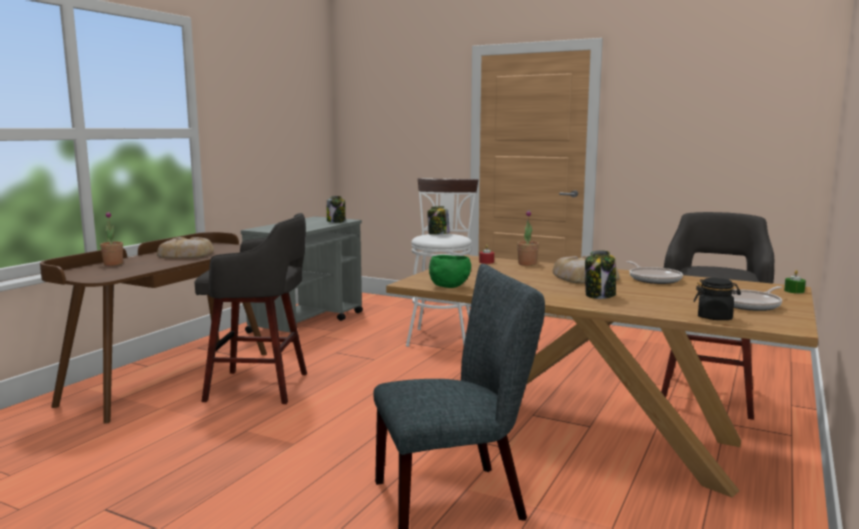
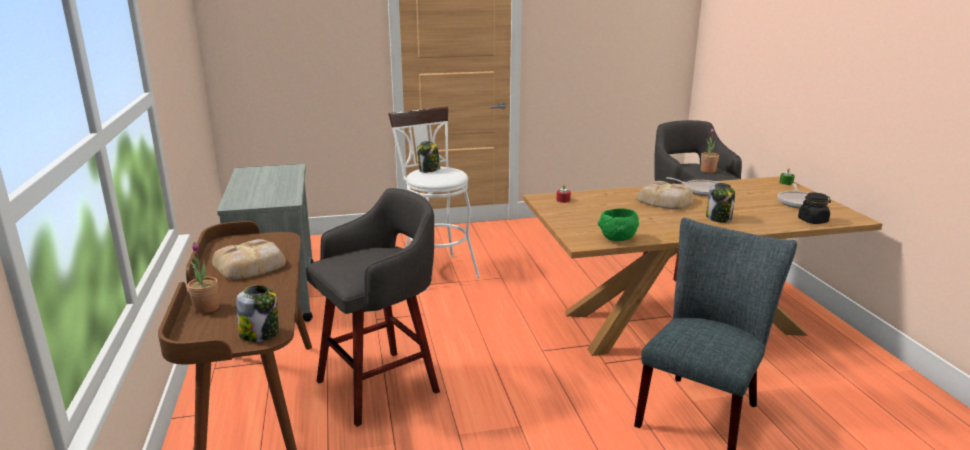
camera: 40 degrees left, 10 degrees up
(336, 221) = (288, 172): jar -> jar (260, 334)
(527, 264) = (595, 195): potted plant -> potted plant (708, 171)

